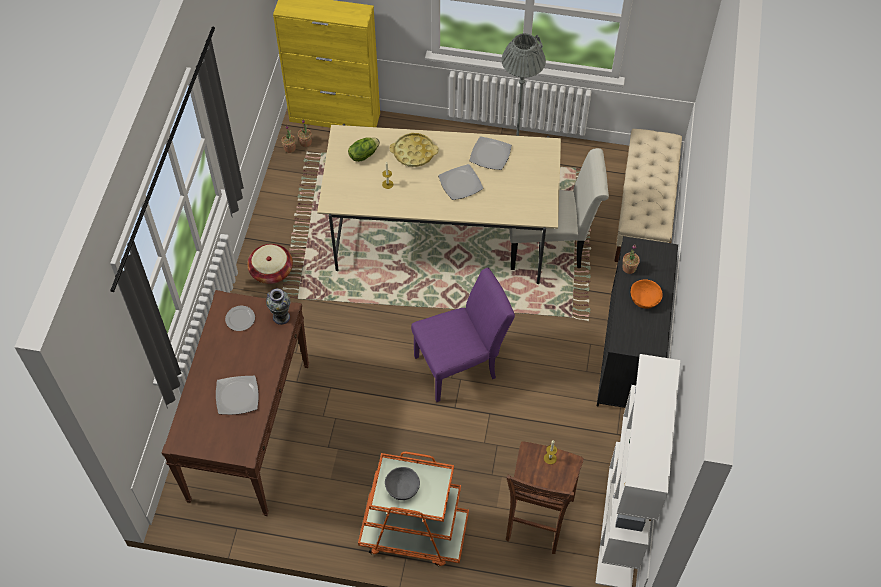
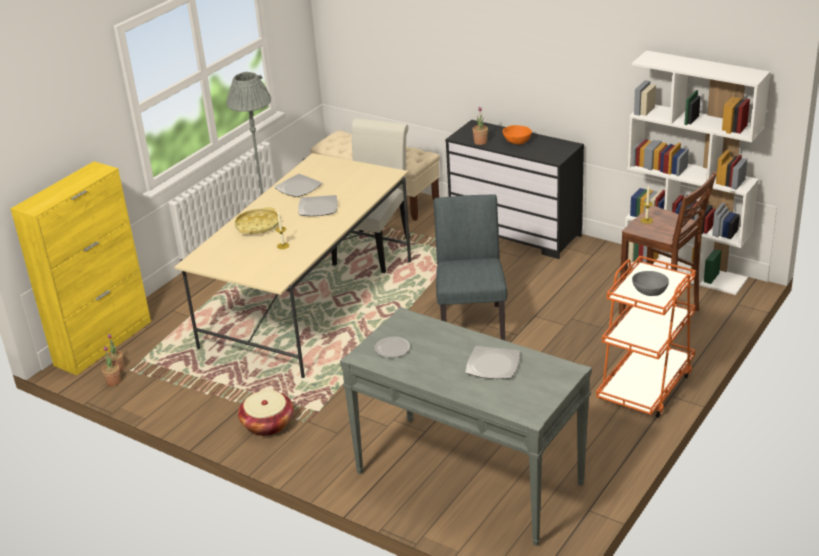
camera: 65 degrees left, 25 degrees down
(249, 431) = (467, 478): brown console table -> grey console table
(281, 317) = (409, 321): vase -> none
(363, 154) = (232, 253): lettuce -> none
(461, 365) = (471, 321): purple chair -> grey chair

